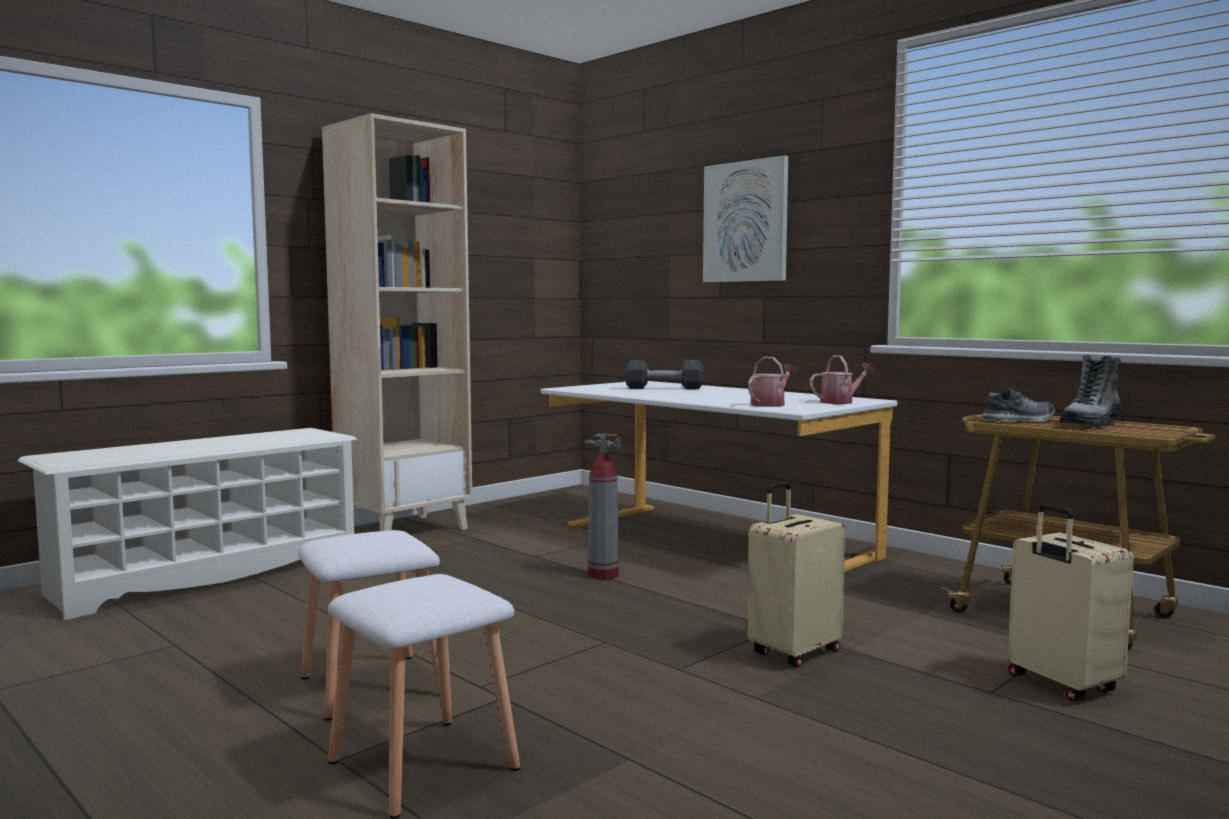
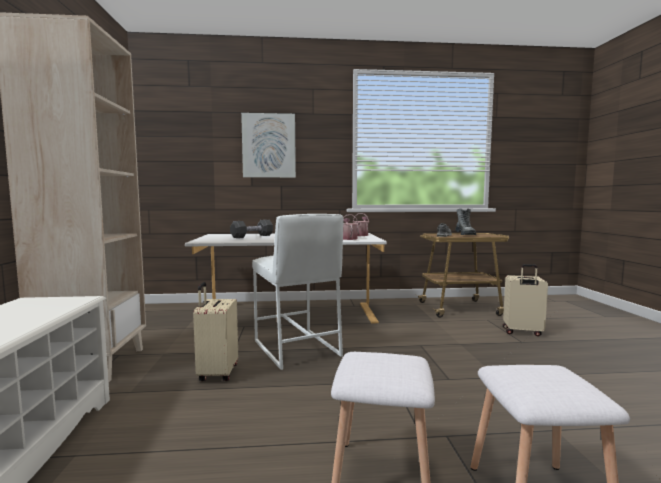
camera: 50 degrees left, 0 degrees up
(602, 575) = (296, 348): fire extinguisher -> white stool
(793, 652) = (452, 352): beige suitcase -> beige suitcase (217, 373)

